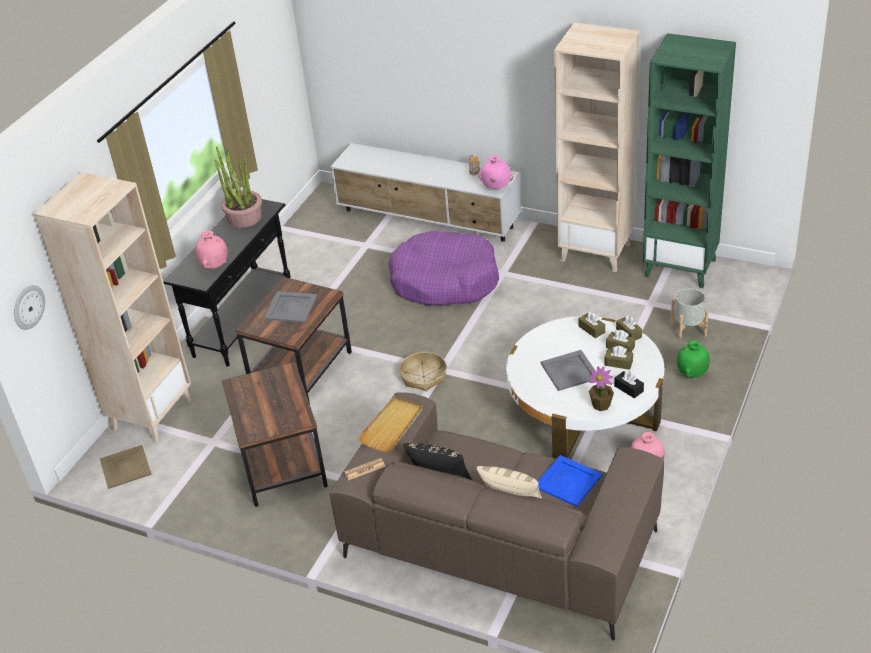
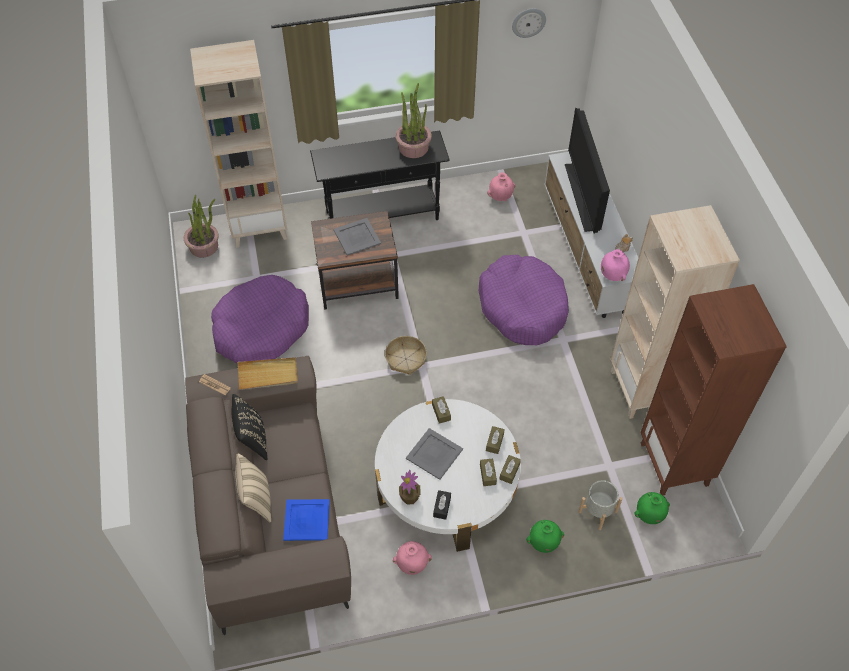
camera: 50 degrees right, 15 degrees up
(28, 307) = (168, 106): wall clock -> wall clock (528, 22)
(125, 467) = (204, 246): beige tray -> potted plant
(214, 265) = (347, 166): pink vase -> pink vase (500, 197)
(280, 464) = (261, 329): brown side table -> purple dog bed
(398, 168) = (582, 197): none -> television
(618, 363) = (467, 483): brown tissue box -> brown tissue box (441, 412)
(681, 268) = (674, 464): green bookcase -> brown bookcase
(715, 303) = (649, 515): none -> green vase

